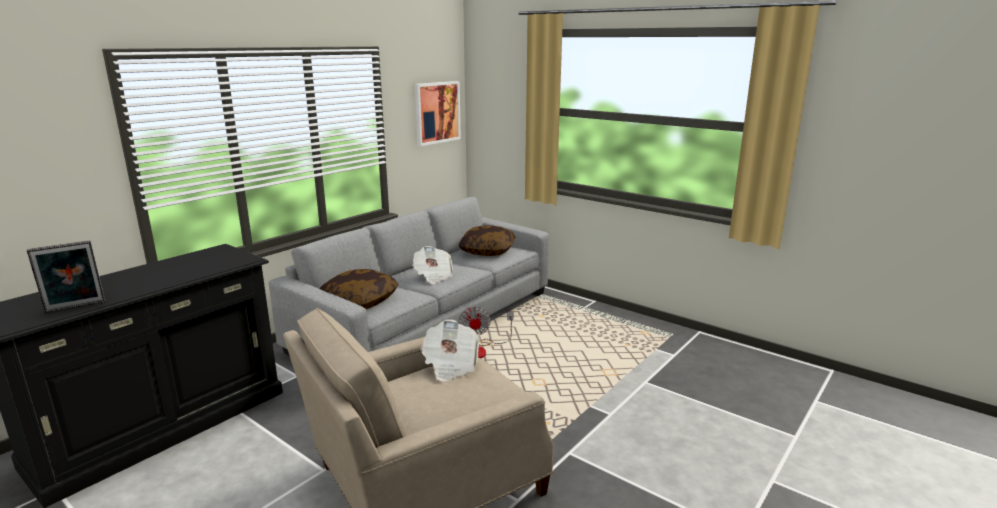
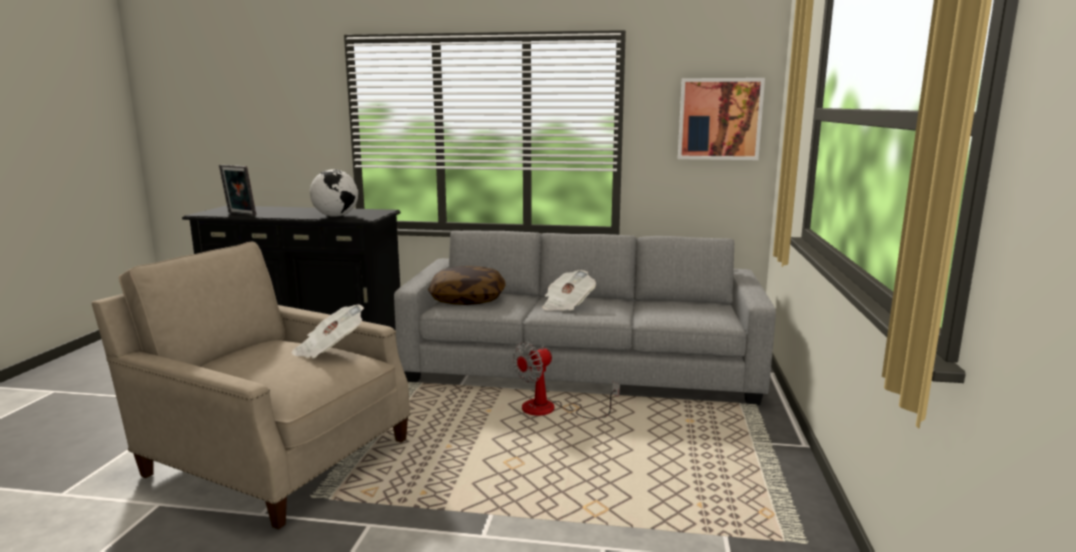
camera: 60 degrees right, 5 degrees down
(206, 268) = (336, 216): none -> globe
(487, 251) = (690, 309): pillow -> none

